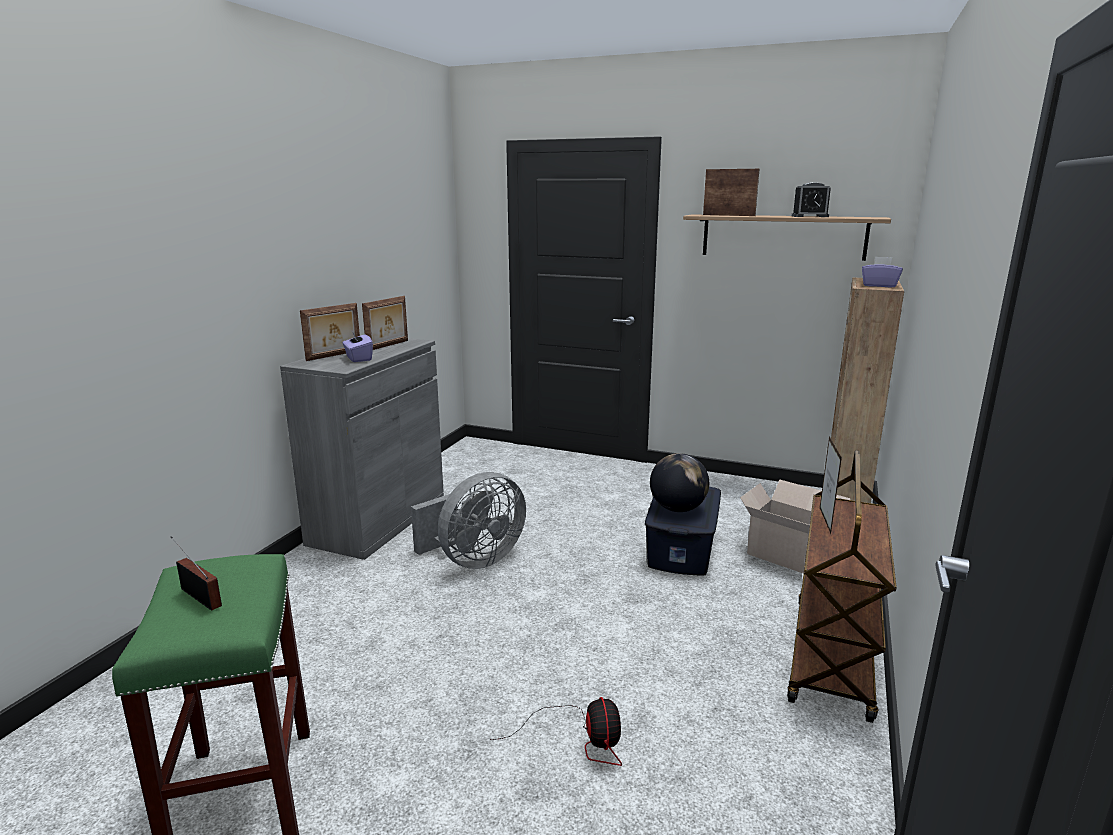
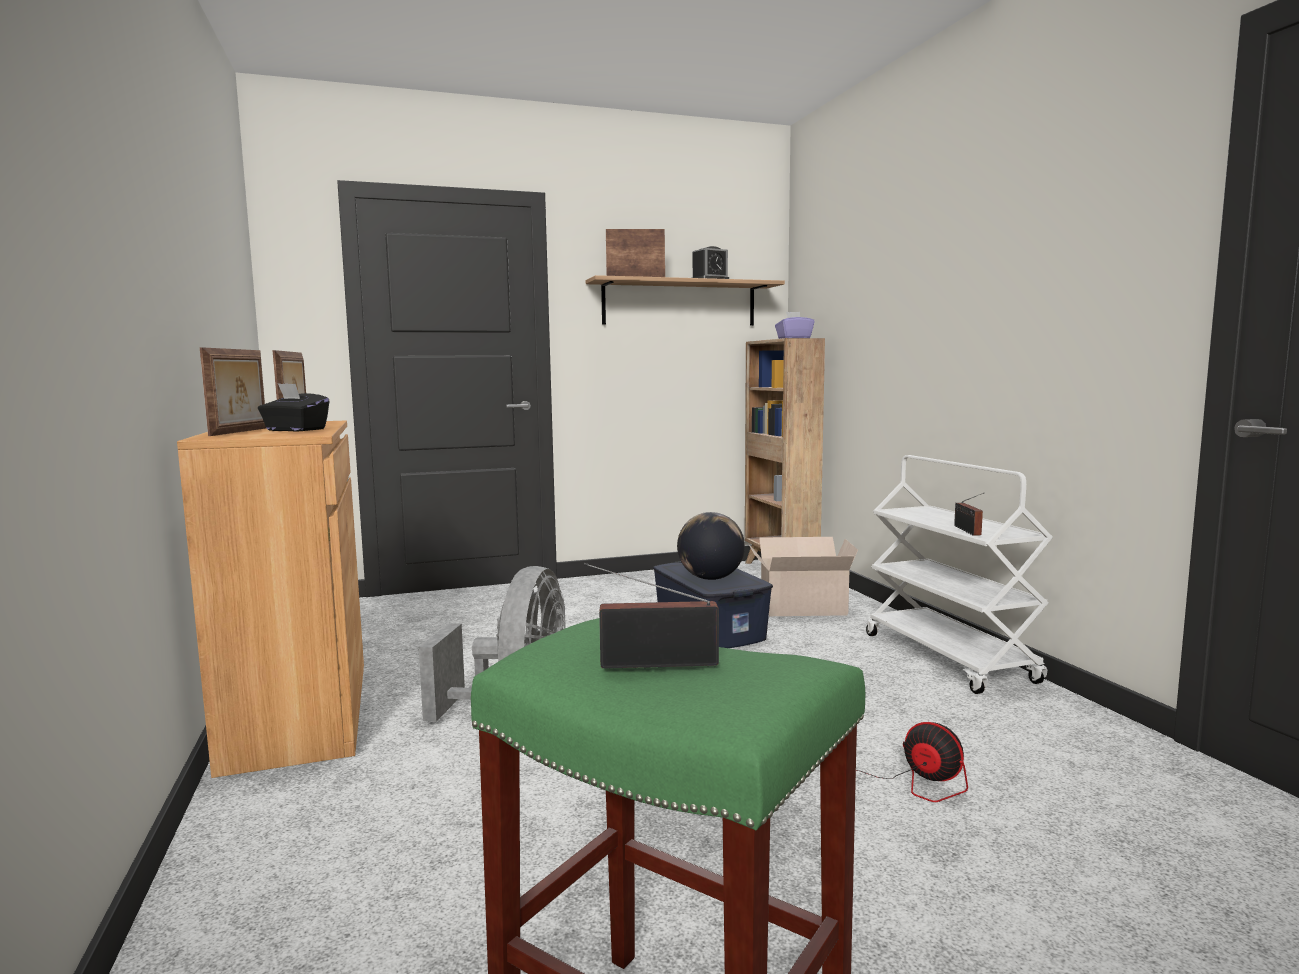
camera: 40 degrees left, 10 degrees down
(358, 358) = (295, 430): purple tissue box -> black tissue box
(378, 520) = (299, 713): grey cabinet -> brown cabinet
(823, 551) = (968, 531): none -> radio
(825, 521) = (921, 518): picture frame -> none
(832, 659) = (949, 658): brown cart -> white cart

